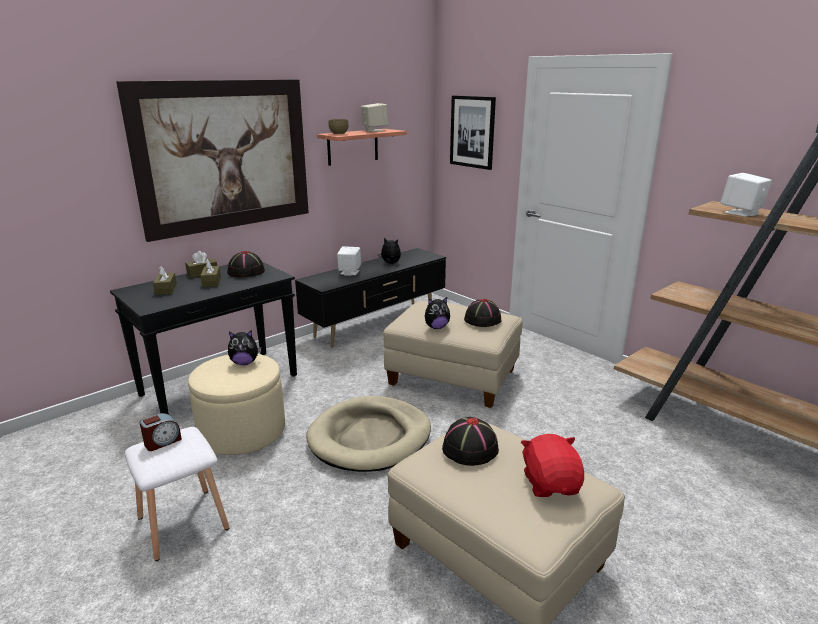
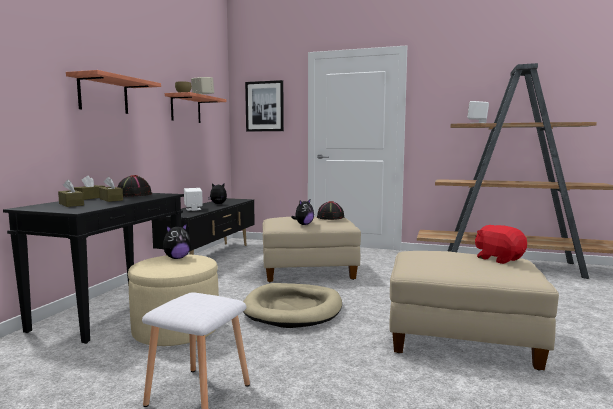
camera: 30 degrees left, 15 degrees down
(162, 442) = (183, 300): alarm clock -> none
(225, 156) = (103, 95): picture -> shelf
(469, 449) = (430, 257): black hat -> none

